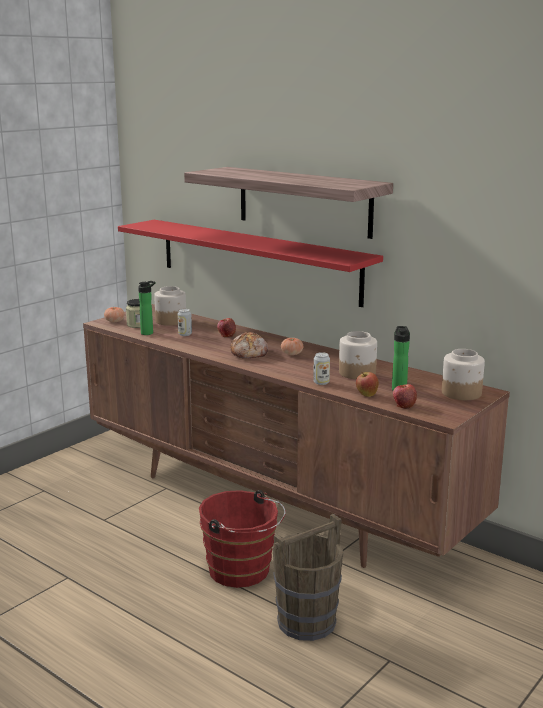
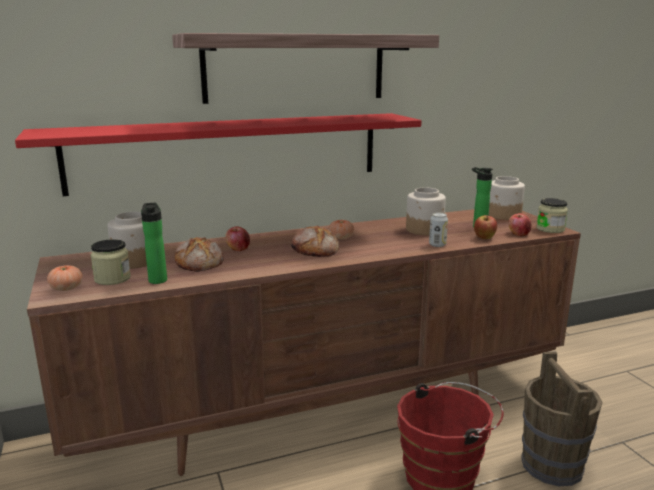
camera: 60 degrees left, 0 degrees up
(185, 334) = (200, 264): can -> bread
(442, 415) = (550, 229): none -> jar

